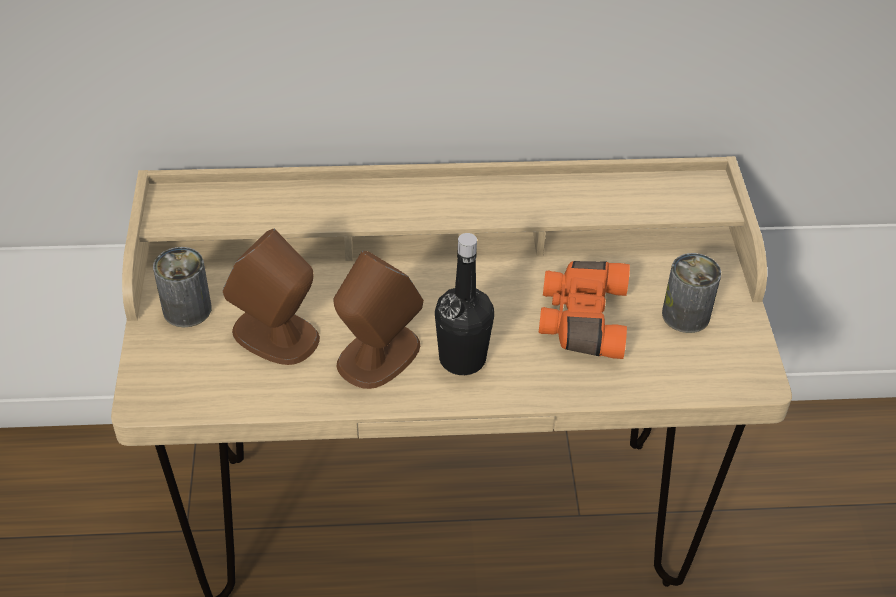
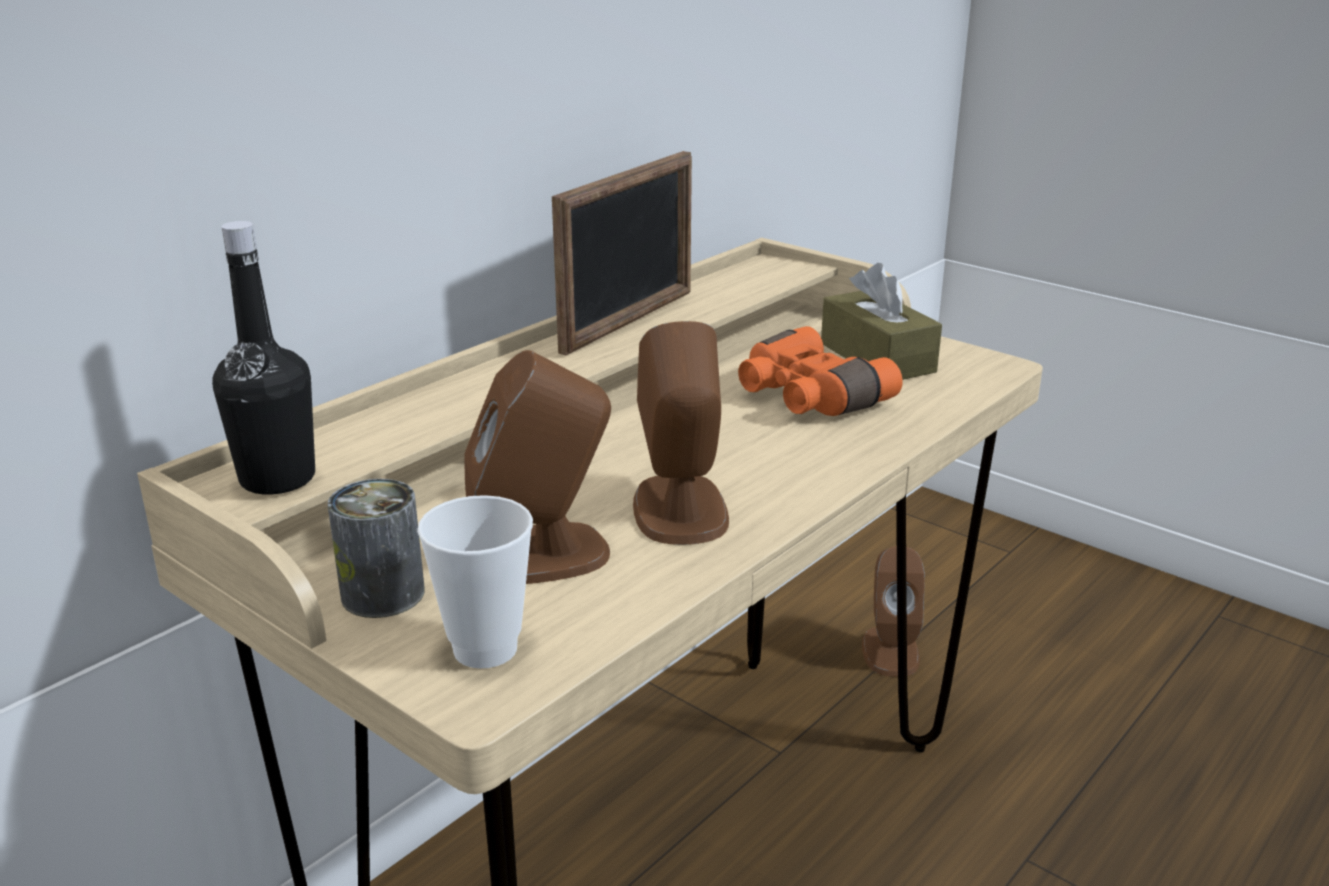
camera: 45 degrees left, 20 degrees down
(182, 375) = (485, 649): none -> cup
(462, 359) = (763, 470): black bottle -> black bottle (277, 479)
(519, 193) = (629, 321): none -> picture frame
(685, 315) = (877, 357): can -> brown tissue box
(745, 505) = (890, 651): none -> brown speaker

